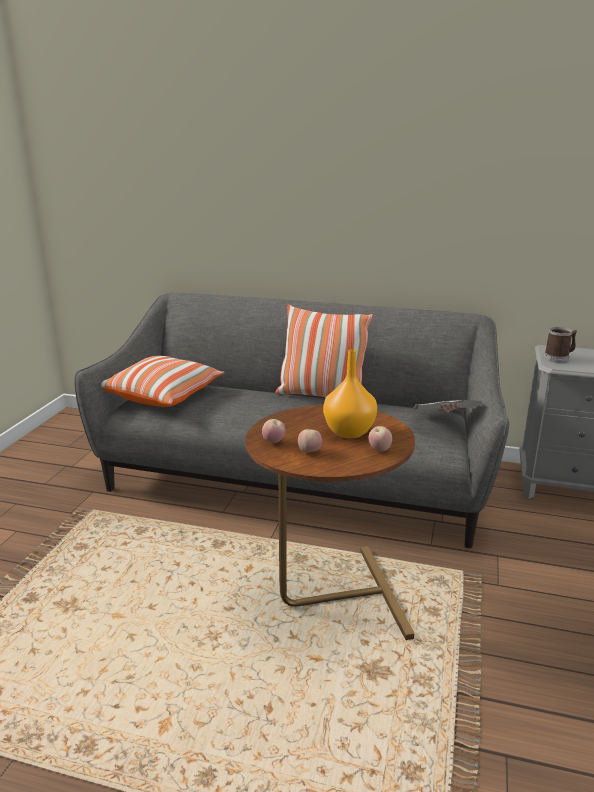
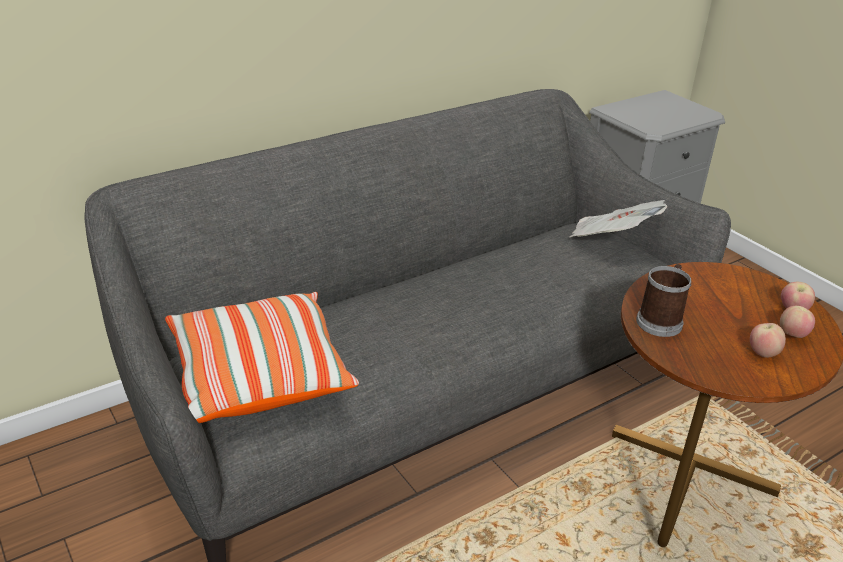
camera: 50 degrees left, 10 degrees up
(273, 442) = (713, 363): apple -> apple (792, 335)
(321, 395) = (442, 266): pillow -> none
(349, 431) = (728, 304): orange vase -> none
(558, 358) = (640, 119): mug -> mug (660, 320)

